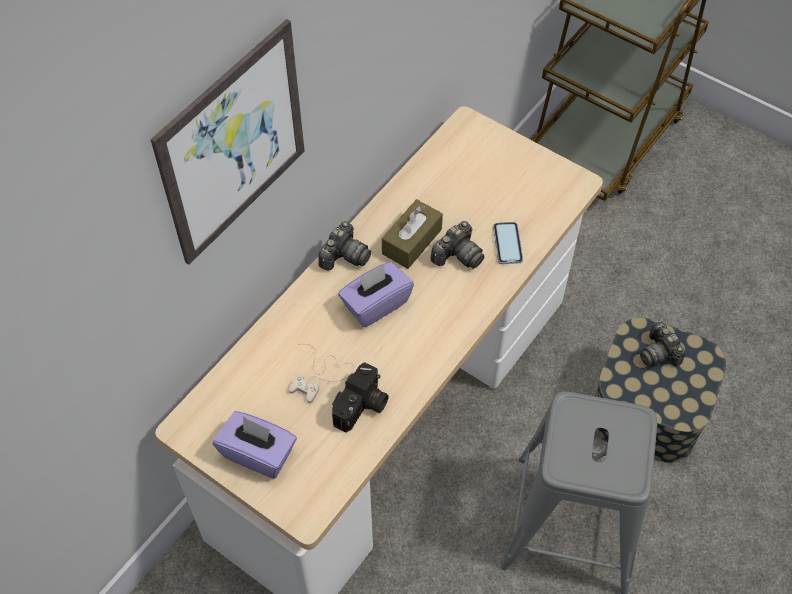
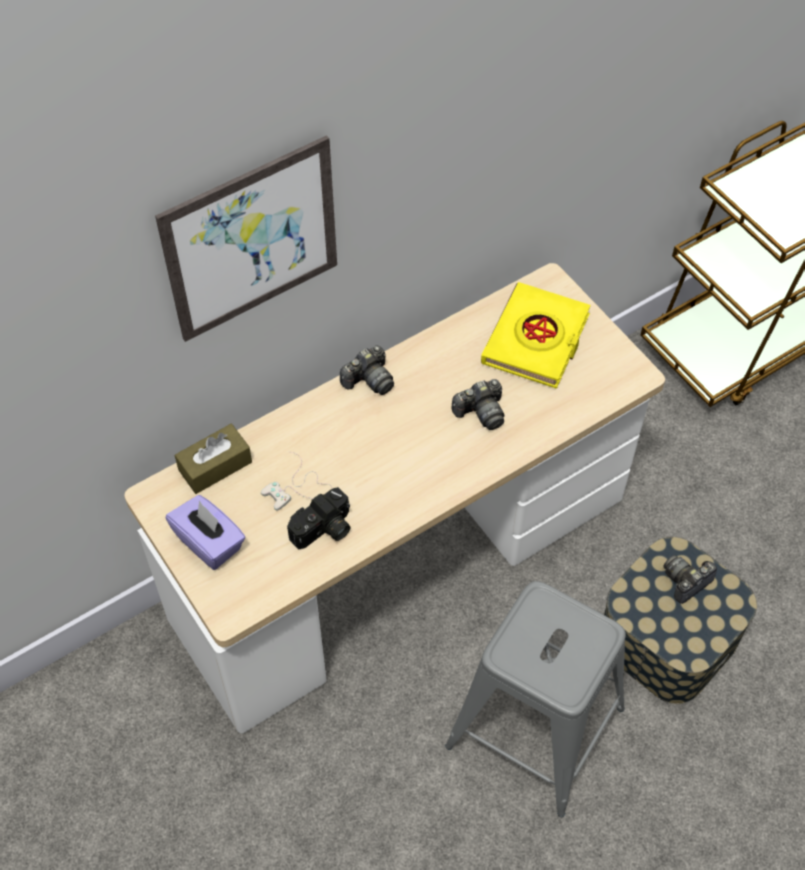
camera: 20 degrees right, 0 degrees up
(375, 304) = (379, 436): purple tissue box -> none
(412, 241) = (441, 385): brown tissue box -> brown tissue box (215, 466)
(478, 177) = (536, 340): none -> yellow book
(507, 244) = (536, 416): phone -> none
(659, 353) = (686, 581): camera -> camera turned 60 degrees clockwise

